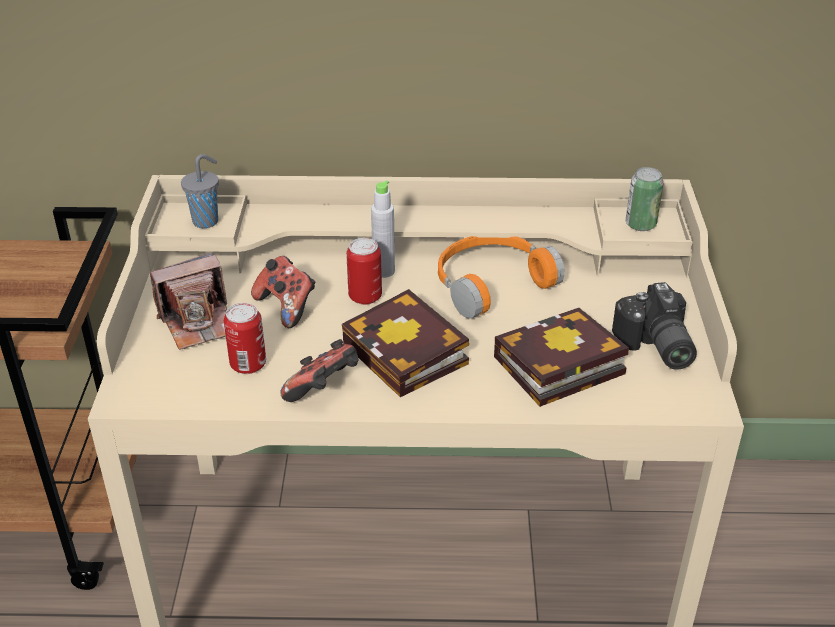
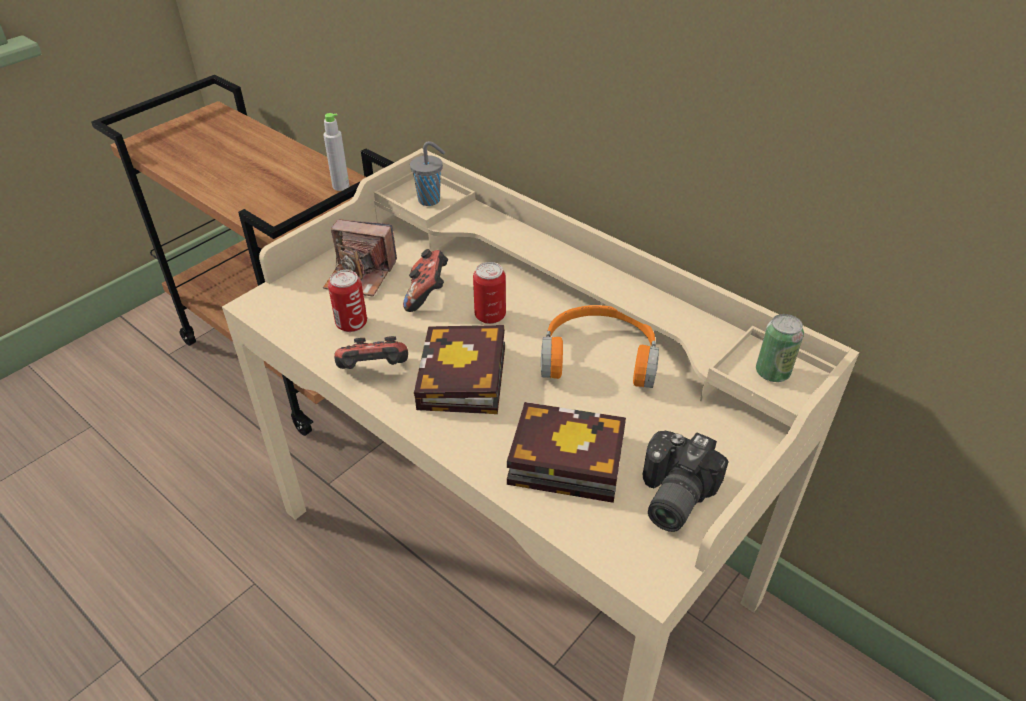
camera: 40 degrees right, 5 degrees up
(383, 271) = (528, 302): grey bottle -> grey bottle (341, 186)

